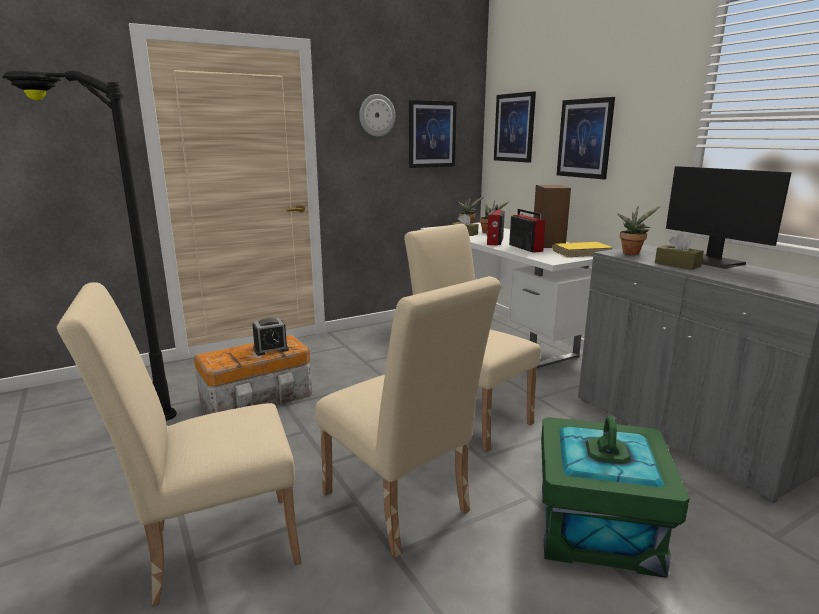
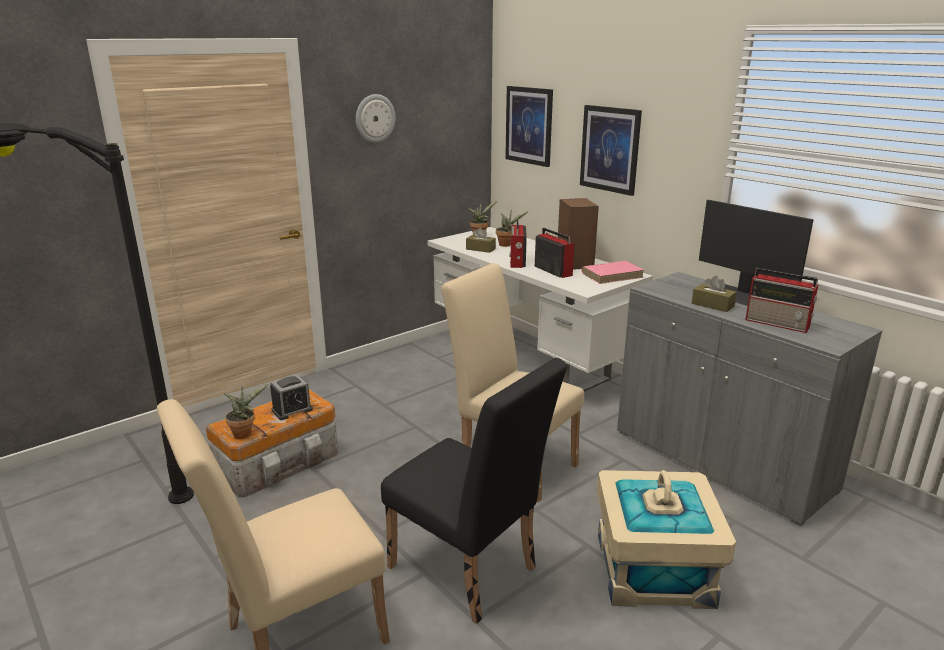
camera: 10 degrees left, 5 degrees up
(401, 508) = (469, 573): beige chair -> black chair
(432, 134) = (436, 133): picture -> none
(582, 252) = (612, 275): yellow book -> pink book
(598, 528) = (654, 570): green storage box -> beige storage box
(631, 252) = (667, 287): potted plant -> potted plant (244, 433)
(750, 279) = (779, 323): none -> radio

